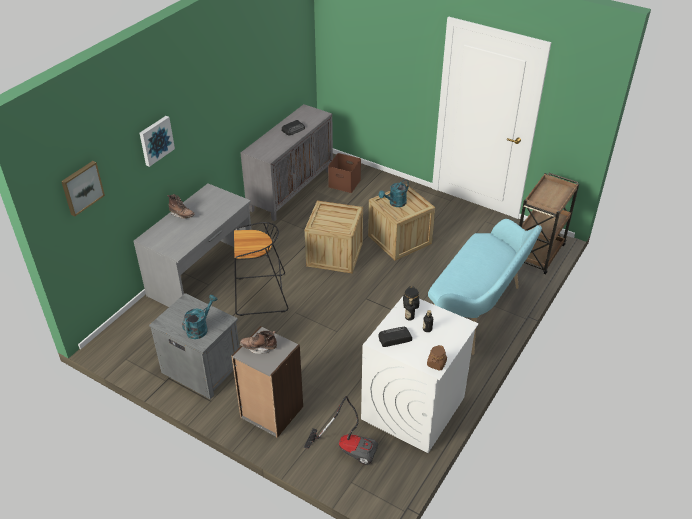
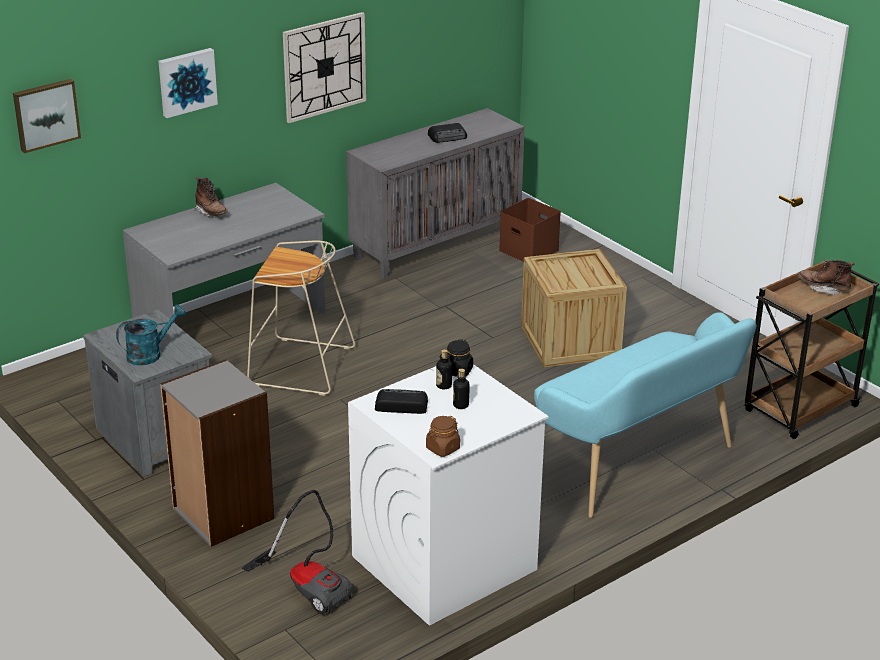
camera: 20 degrees right, 10 degrees down
(224, 107) = (324, 67): none -> wall clock
(259, 295) = (299, 367): black stool -> beige stool
(259, 348) = (205, 383): brown boot -> brown boot (823, 288)
(334, 254) = (450, 339): crate -> none
(395, 203) = (564, 271): turquoise watering can -> none

